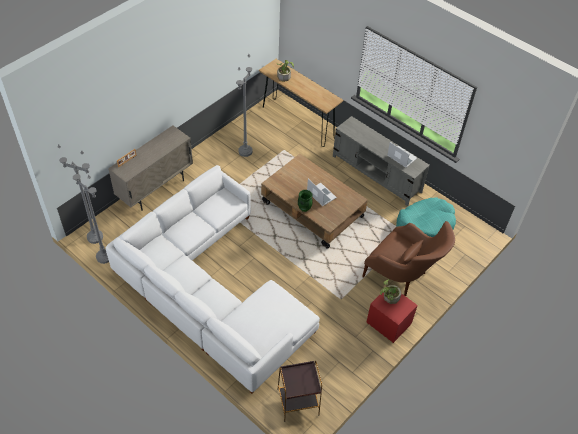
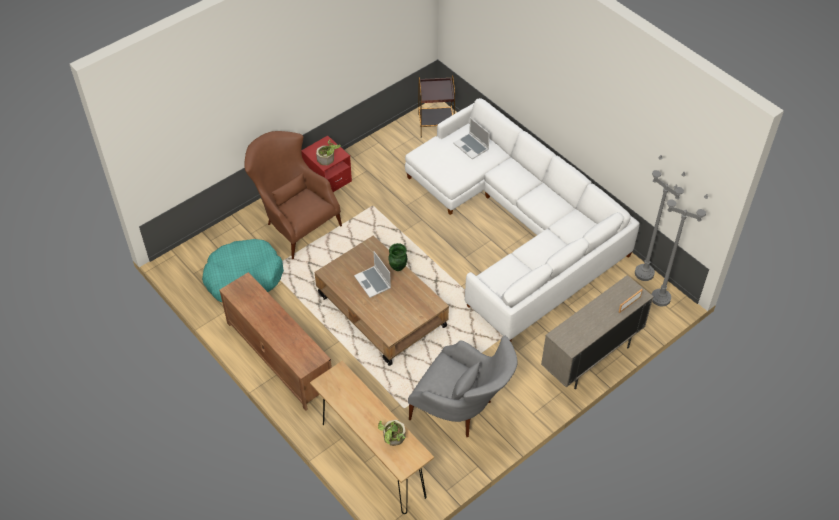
camera: 170 degrees left, 0 degrees up
(245, 151) = (462, 410): grey floor lamp -> grey armchair
(376, 174) = (279, 356): grey tv stand -> brown tv stand
(401, 157) = (253, 303): laptop -> laptop (471, 147)

